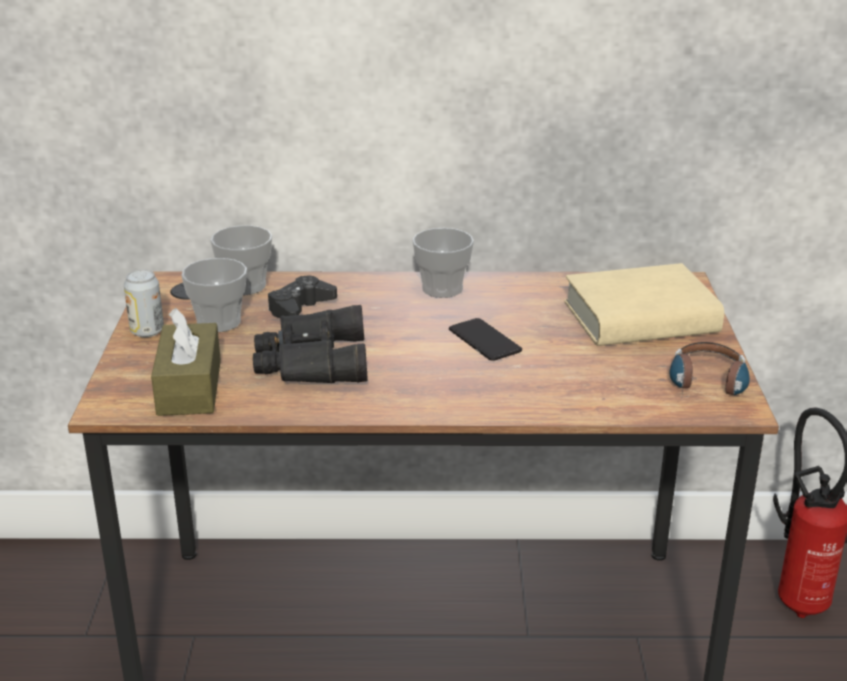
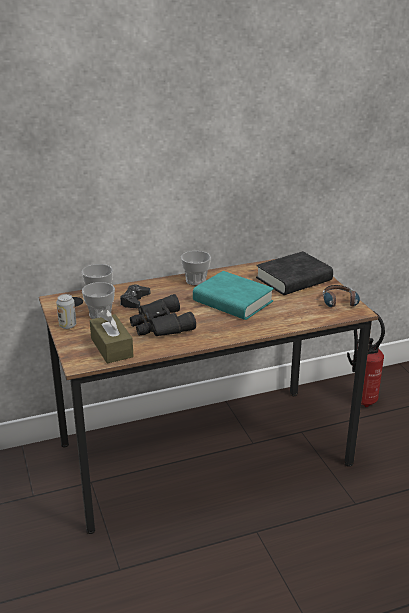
camera: 20 degrees left, 0 degrees up
(484, 341) = (233, 301): phone -> turquoise book
(640, 318) = (294, 279): beige book -> black book

